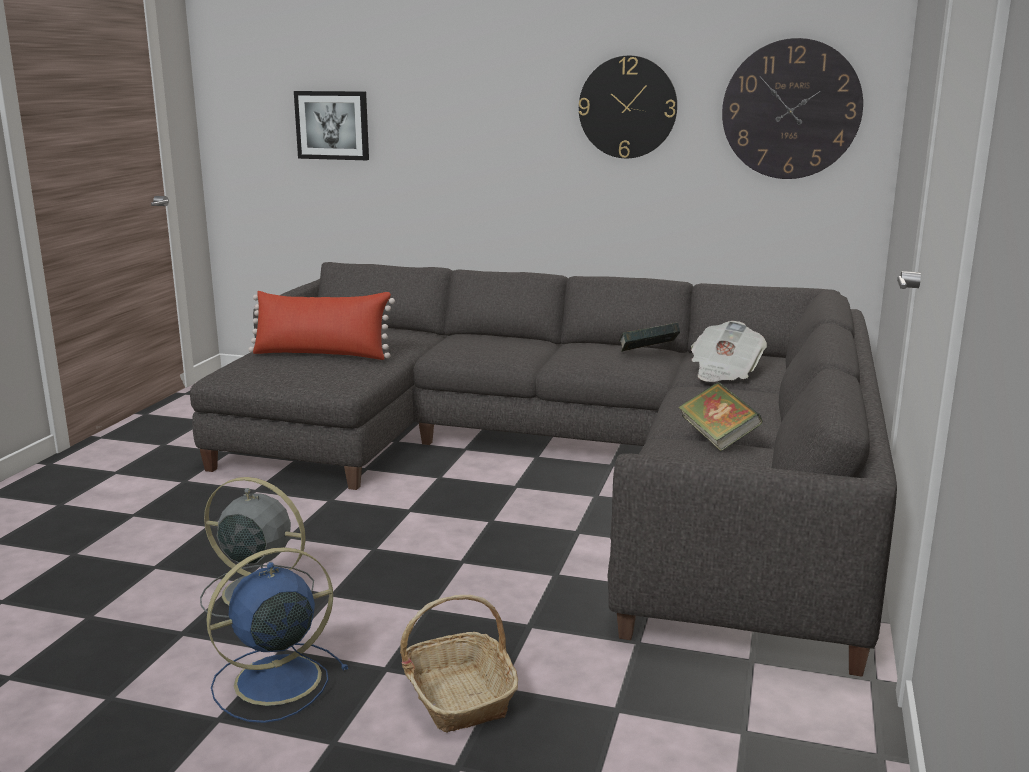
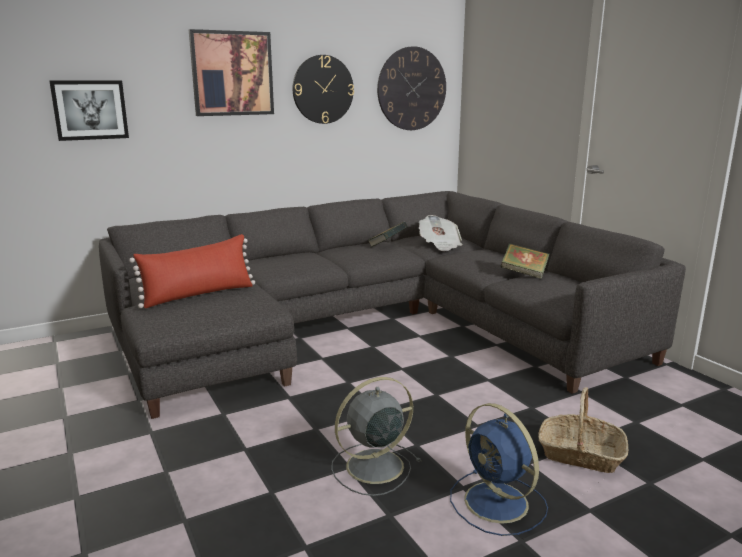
camera: 45 degrees left, 0 degrees up
(274, 681) = (498, 504): blue fan -> blue fan turned 45 degrees counterclockwise
(496, 83) = (232, 73): none -> picture

